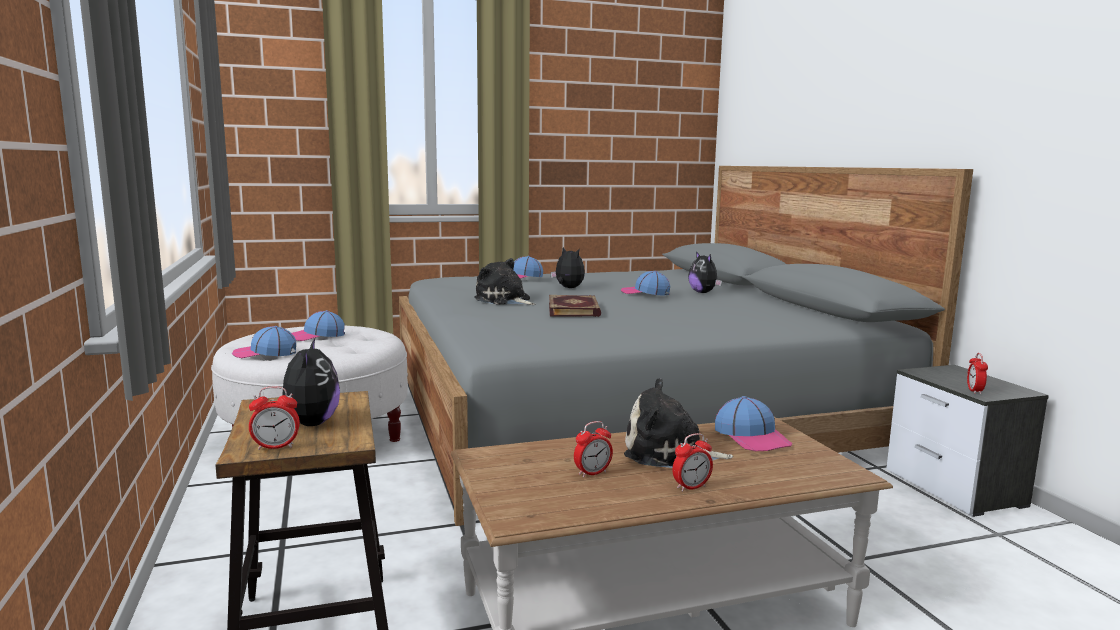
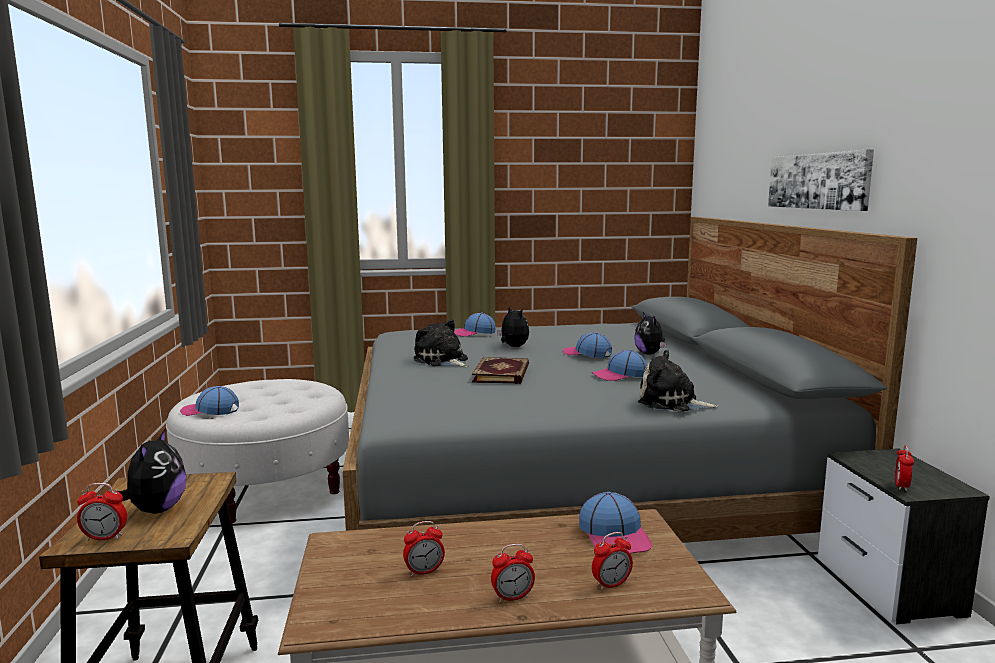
camera: 10 degrees right, 0 degrees up
(316, 336) = (267, 391): cap -> cap (620, 375)
(669, 453) = (516, 551): plush toy -> plush toy (672, 403)
(774, 473) = (611, 584): none -> alarm clock
(863, 123) = (818, 181): none -> picture

